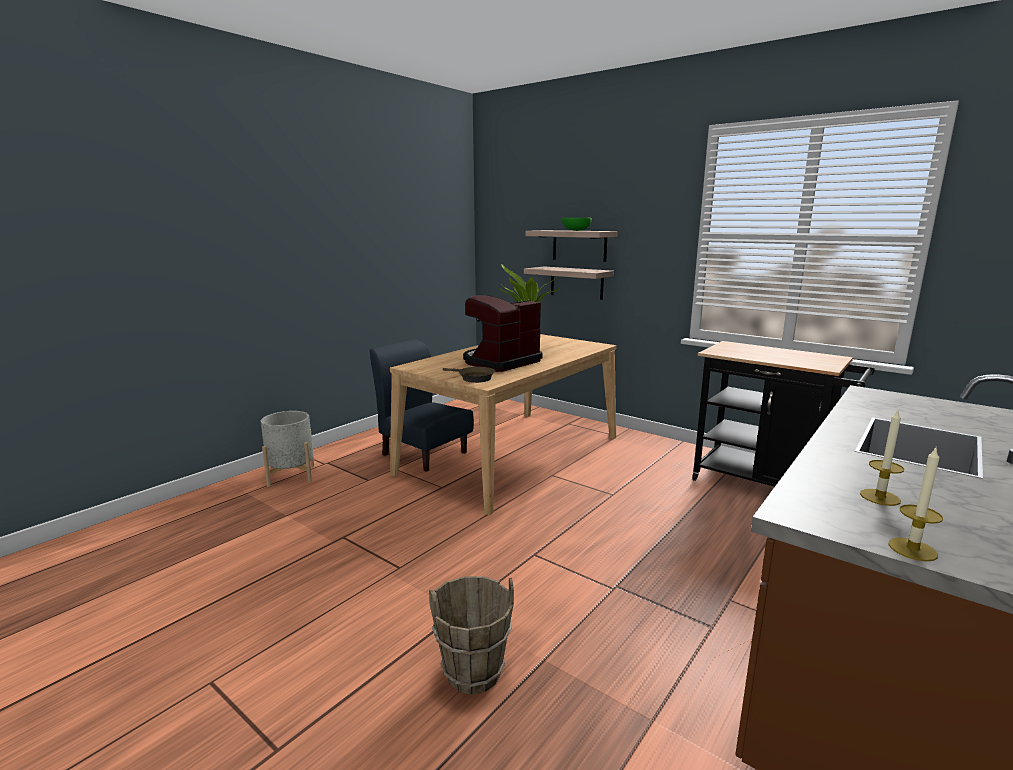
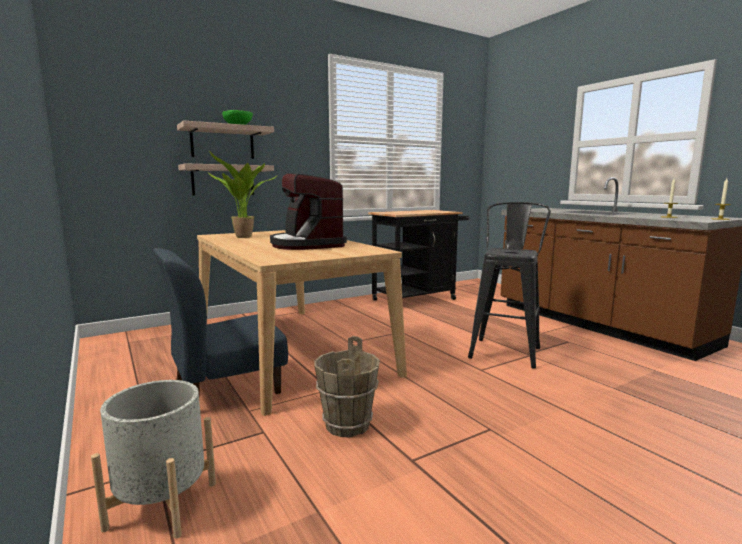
camera: 70 degrees left, 5 degrees down
(472, 671) = (636, 413): brown bucket -> brown bucket (347, 425)
(473, 378) = (355, 251): brown frying pan -> none
(615, 569) = (506, 350): none -> black stool

